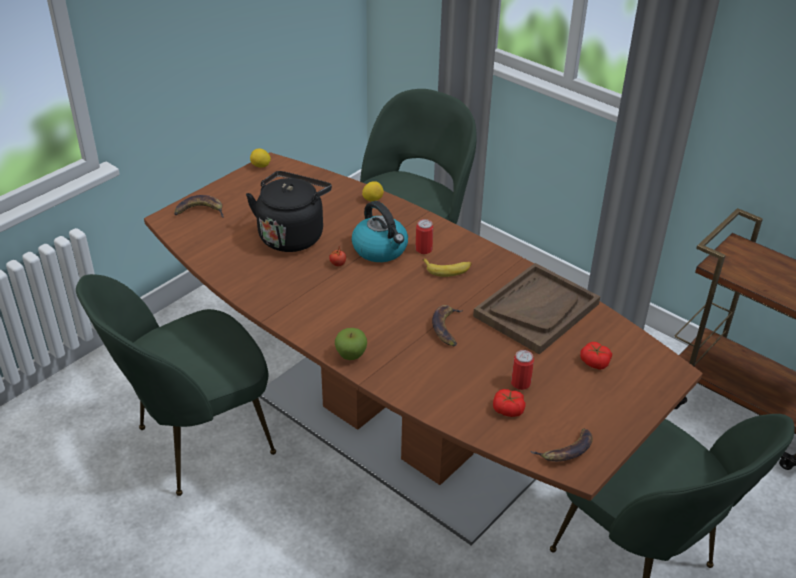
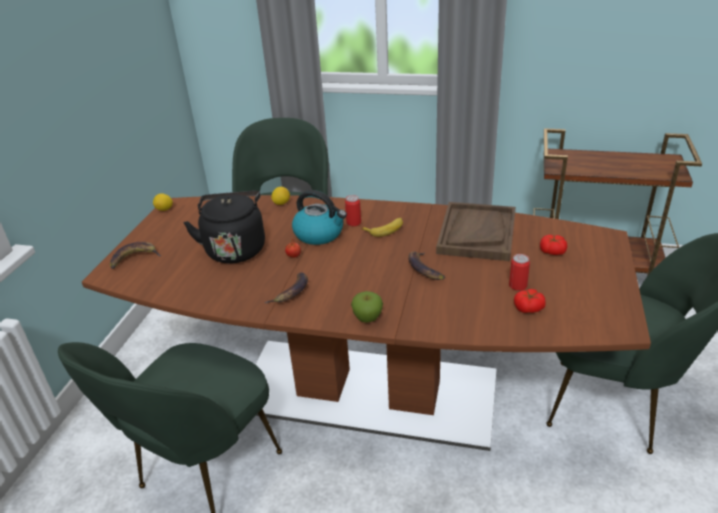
camera: 25 degrees left, 5 degrees down
(566, 451) = (600, 319): banana -> banana (291, 292)

